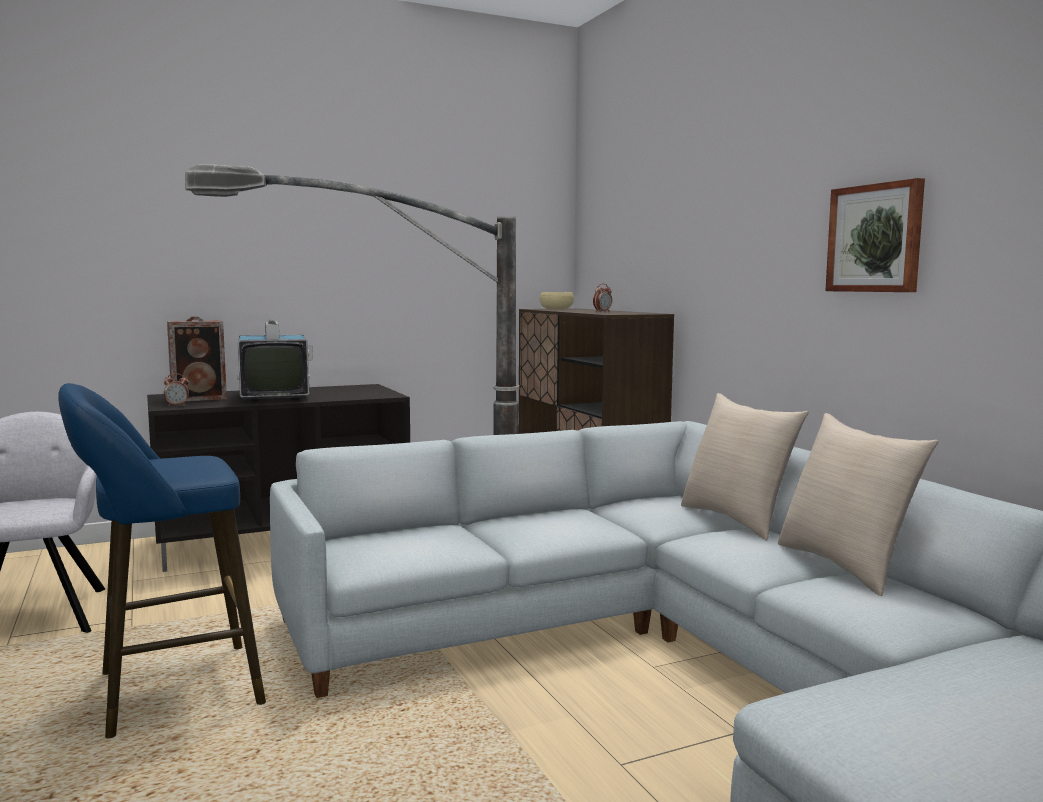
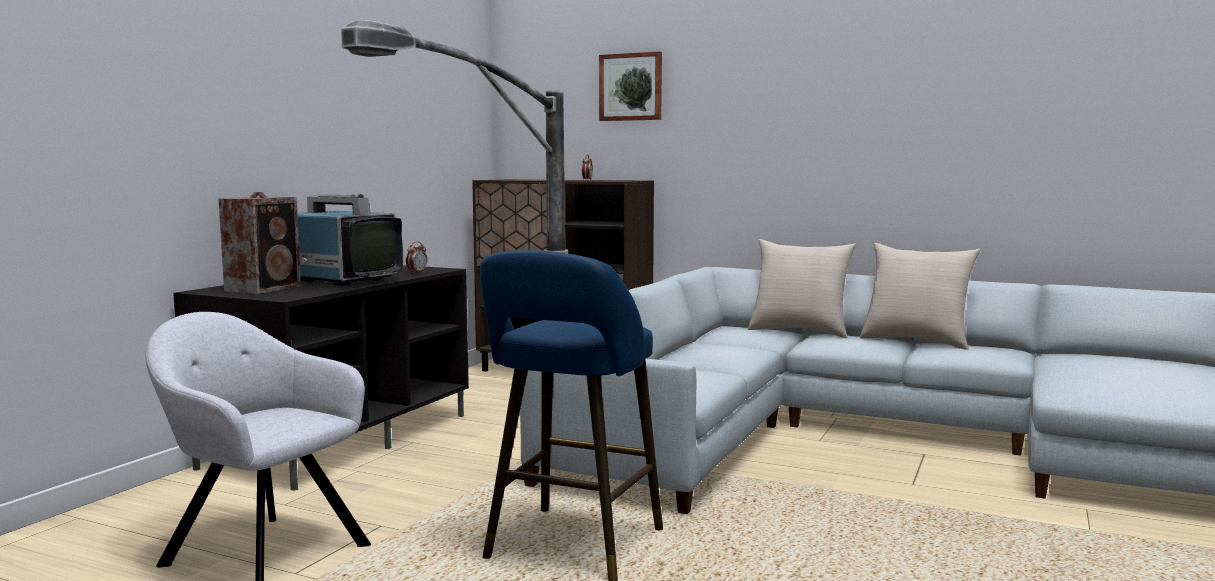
camera: 40 degrees left, 0 degrees up
(177, 405) = (285, 295): alarm clock -> alarm clock (417, 272)
(556, 309) = (512, 179): beige bowl -> none
(875, 238) = (869, 122): picture -> picture (631, 87)

